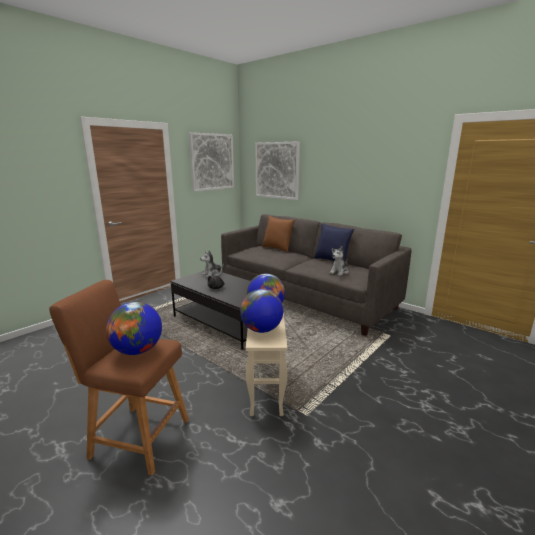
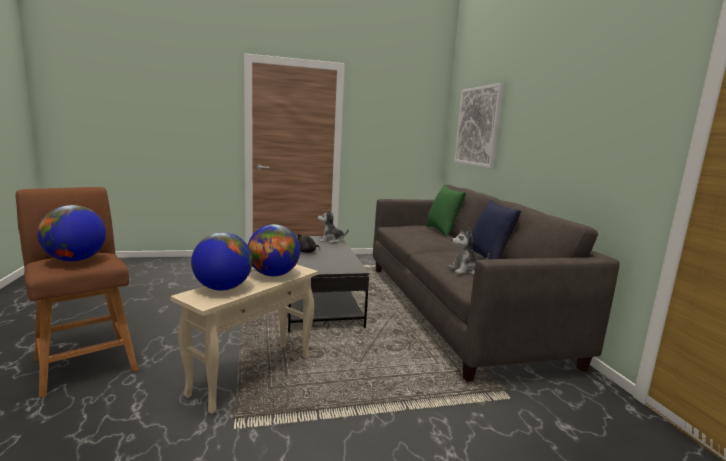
camera: 35 degrees right, 5 degrees down
(212, 162) = (402, 113): picture -> none
(277, 248) = (442, 231): brown pillow -> green pillow

